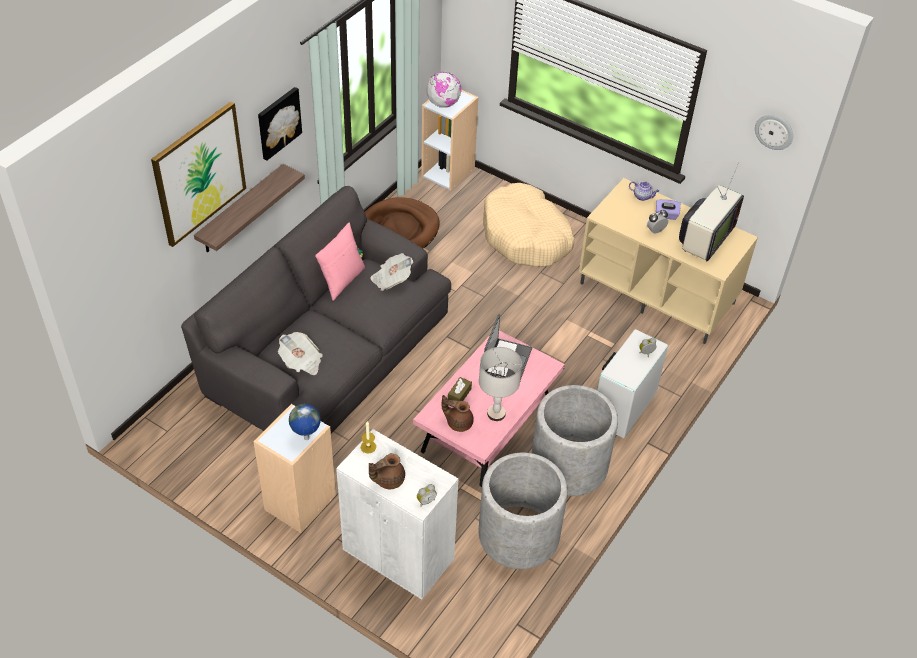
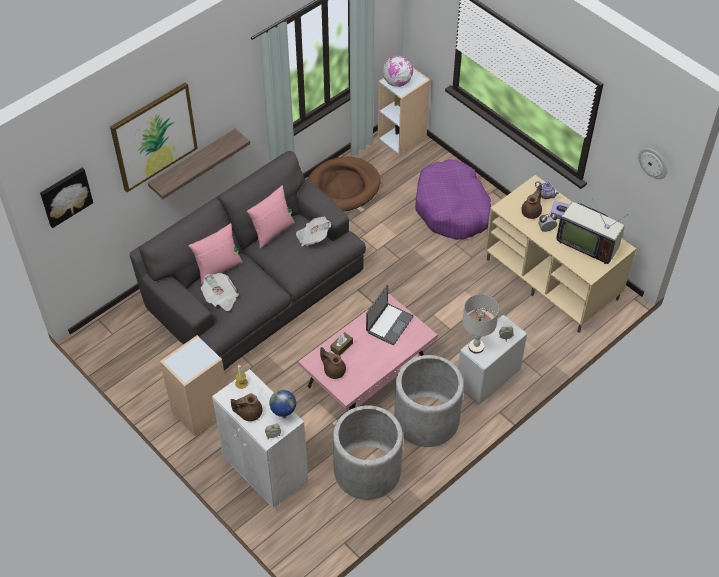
camera: 15 degrees right, 5 degrees up
(278, 122) = (231, 97): picture -> picture (65, 196)
(289, 330) = (218, 269): none -> pink pillow
(306, 438) = (201, 366): globe -> globe (284, 417)
(496, 414) = (366, 368): grey table lamp -> grey table lamp (476, 347)
(526, 236) = (452, 208): beige dog bed -> purple dog bed
(633, 215) = (531, 212): none -> brown teapot
(704, 239) = (587, 244): television -> television turned 75 degrees clockwise

